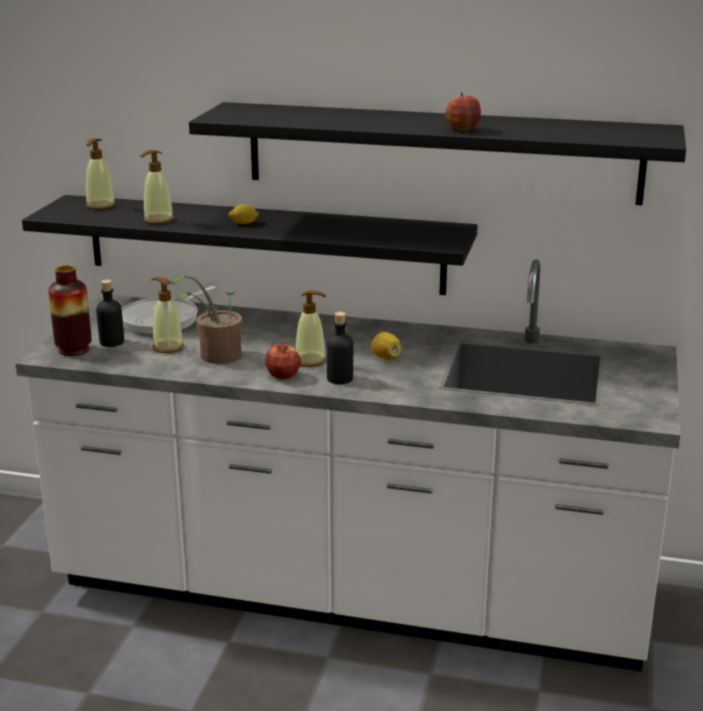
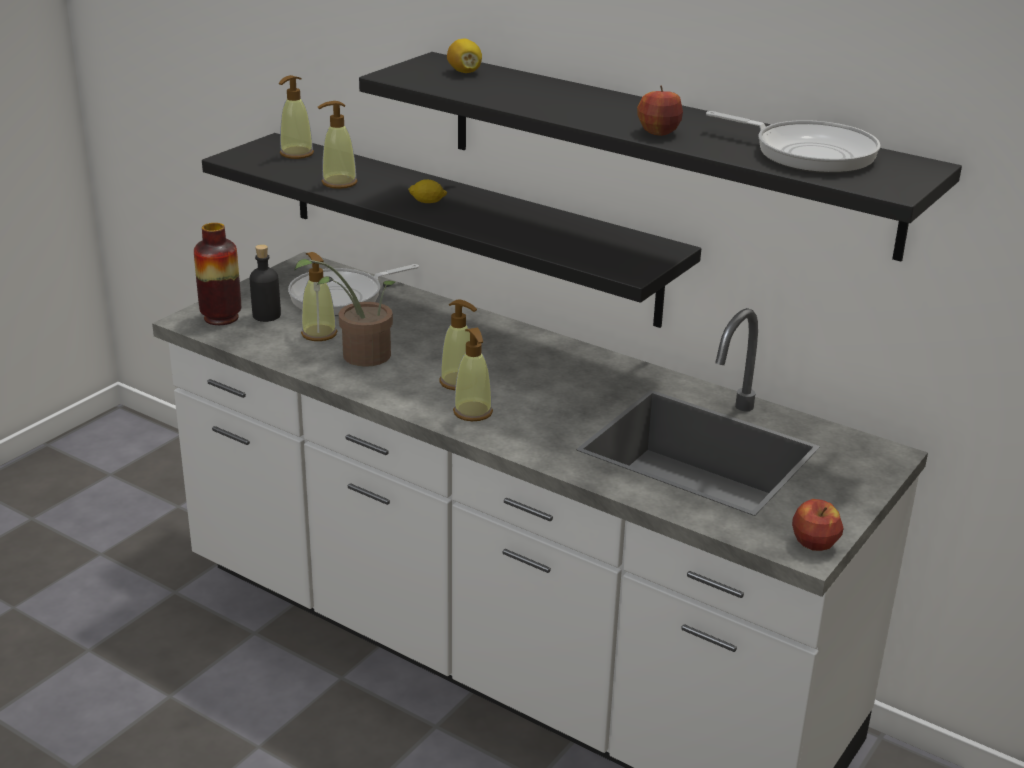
camera: 20 degrees right, 5 degrees up
(283, 376) = (413, 395): apple -> apple (814, 543)
(340, 378) = (473, 412): black bottle -> soap dispenser
(386, 358) = (547, 396): lemon -> lemon (464, 72)
(579, 129) = (808, 153): none -> frying pan

